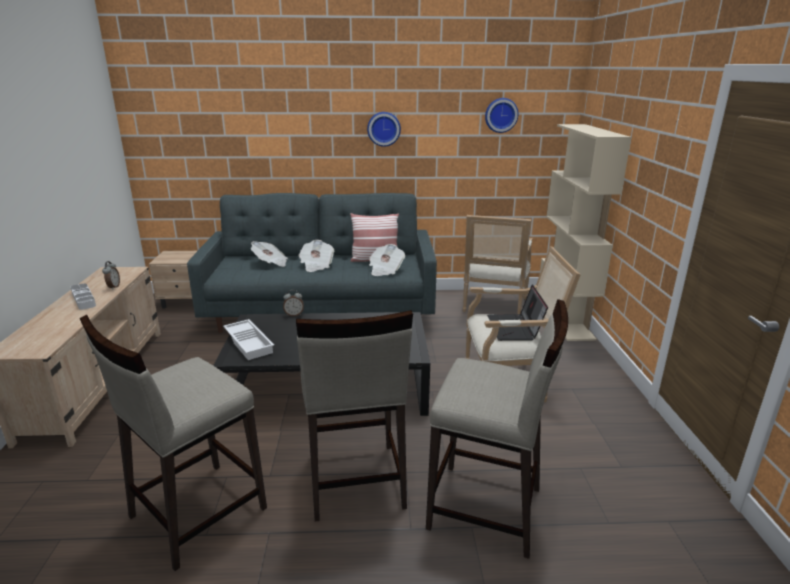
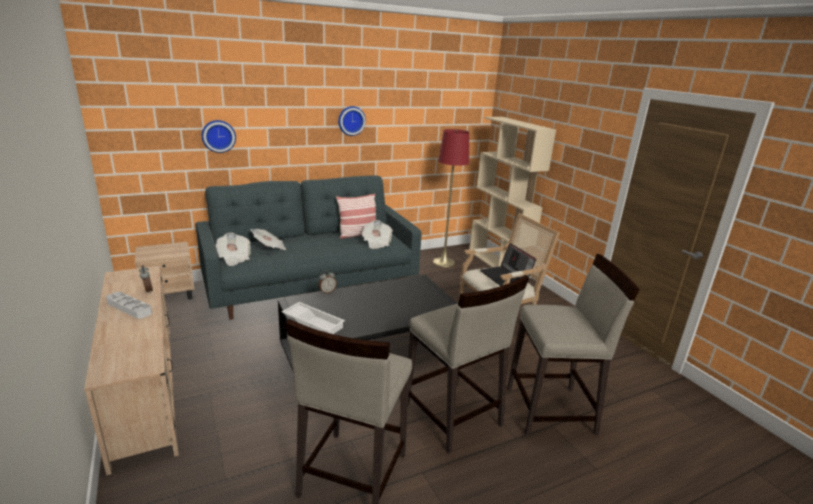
camera: 25 degrees left, 0 degrees up
(316, 265) = (314, 245): newspaper -> newspaper (234, 258)
(492, 307) = (443, 262): armchair -> red floor lamp
(501, 115) = (440, 109): wall clock -> wall clock (218, 136)

